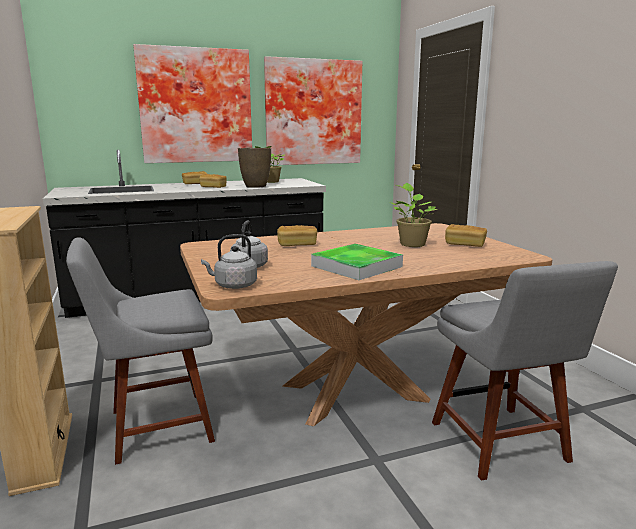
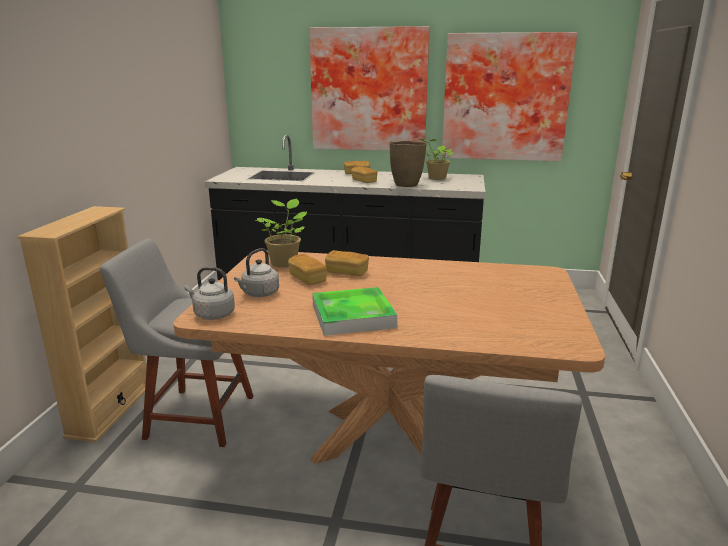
camera: 30 degrees right, 5 degrees up
(411, 244) = (466, 295): potted plant -> potted plant (285, 262)
(465, 244) = (528, 310): bread -> bread (307, 279)

